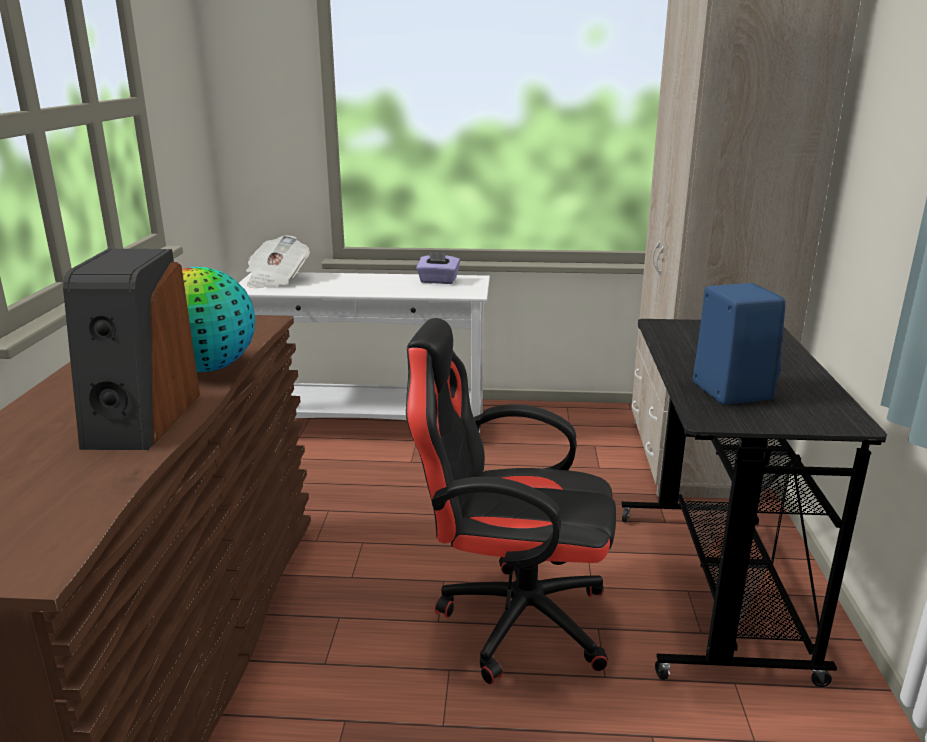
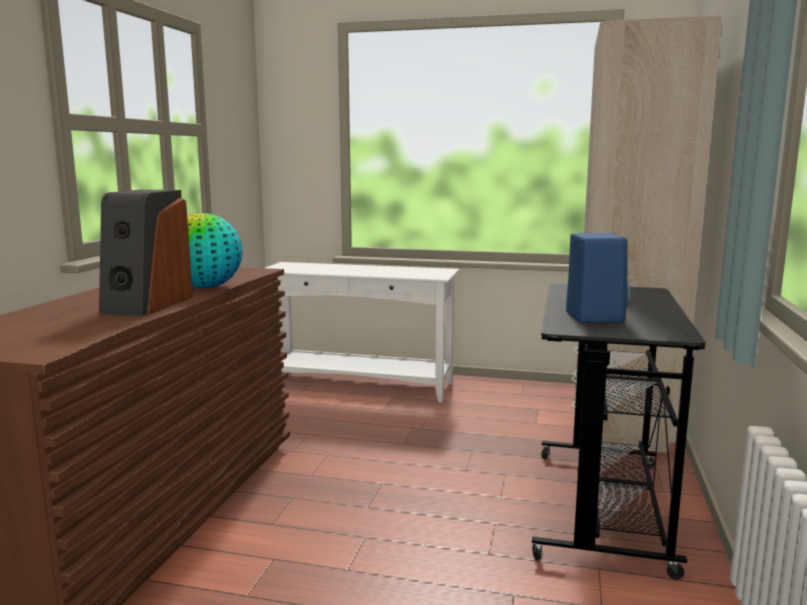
camera: 10 degrees right, 10 degrees down
(276, 280) = (295, 266): newspaper -> none
(438, 281) = (416, 270): purple tissue box -> none
(510, 618) = (425, 510): black office chair -> none

